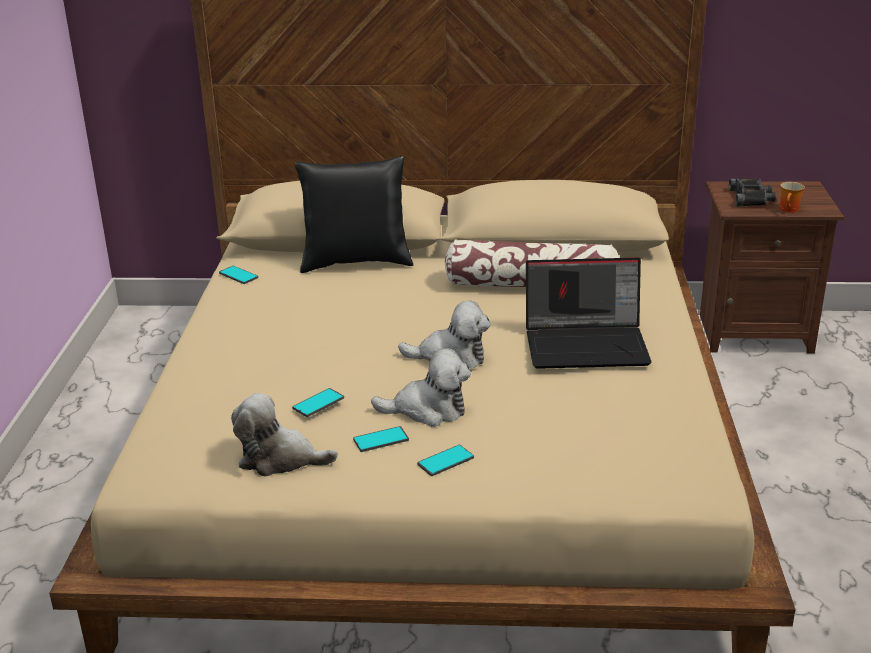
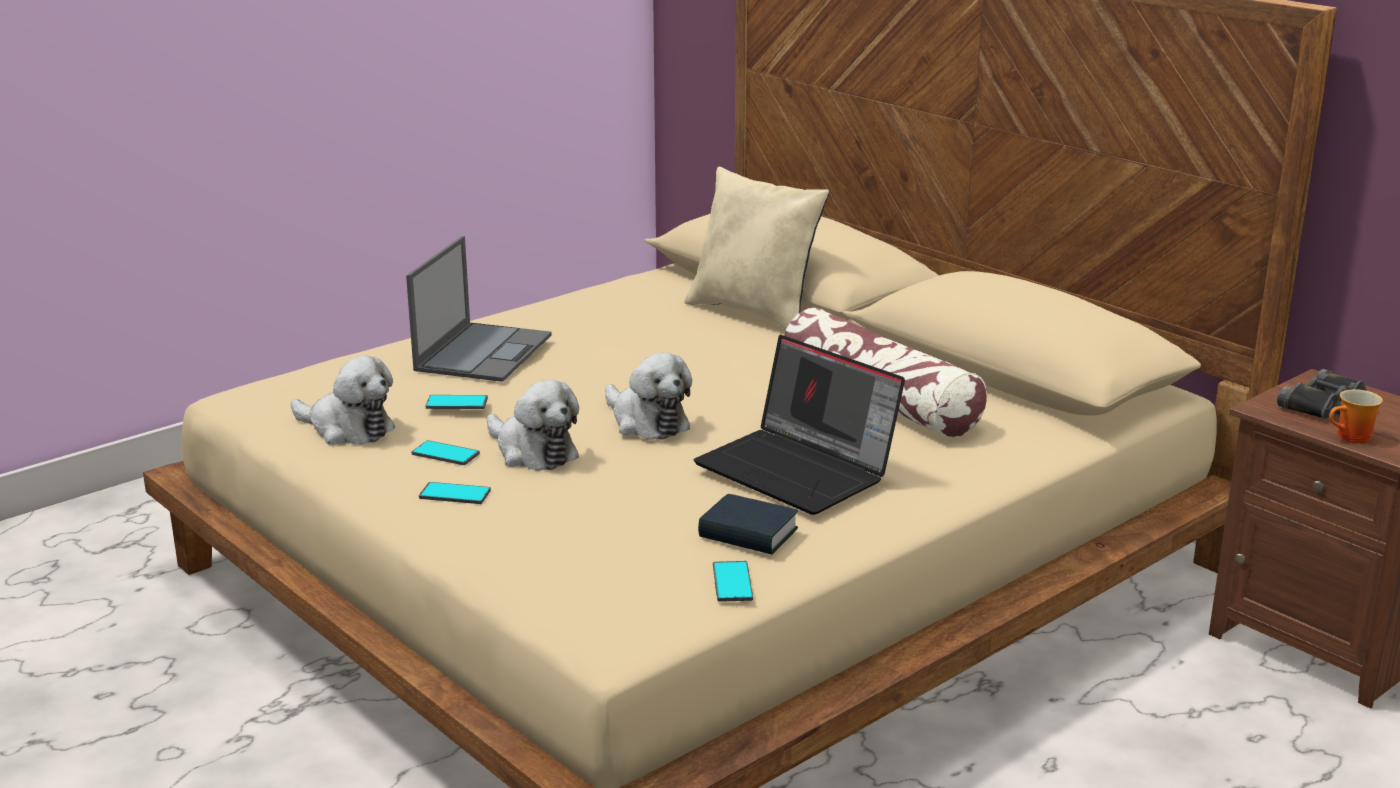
camera: 45 degrees right, 5 degrees down
(238, 275) = (627, 285): phone -> phone (732, 582)
(259, 361) = (484, 352): none -> laptop
(279, 459) = (347, 429): plush toy -> plush toy turned 150 degrees clockwise
(357, 262) = (756, 313): black pillow -> beige pillow
(640, 393) = (748, 534): none -> book

